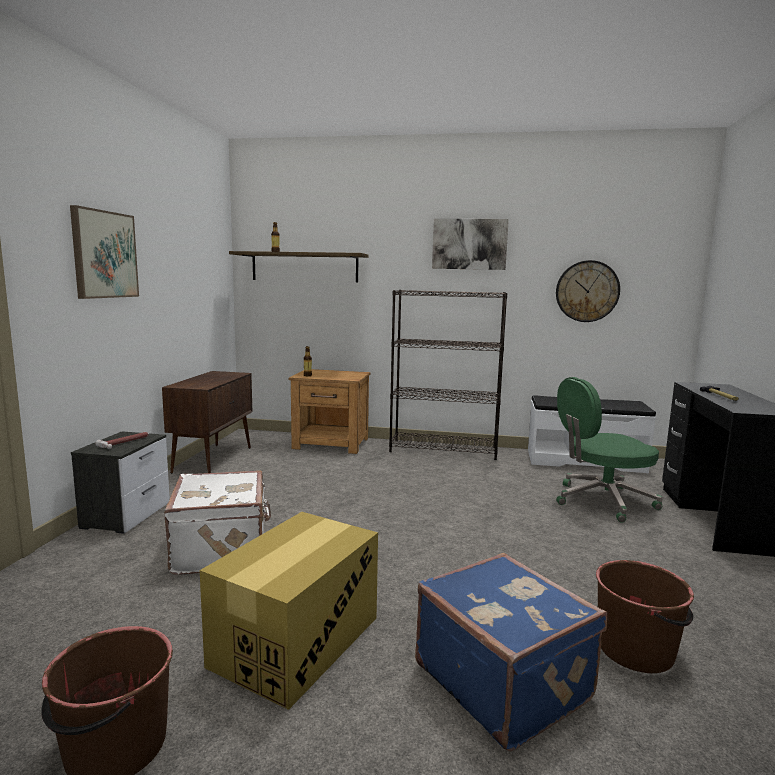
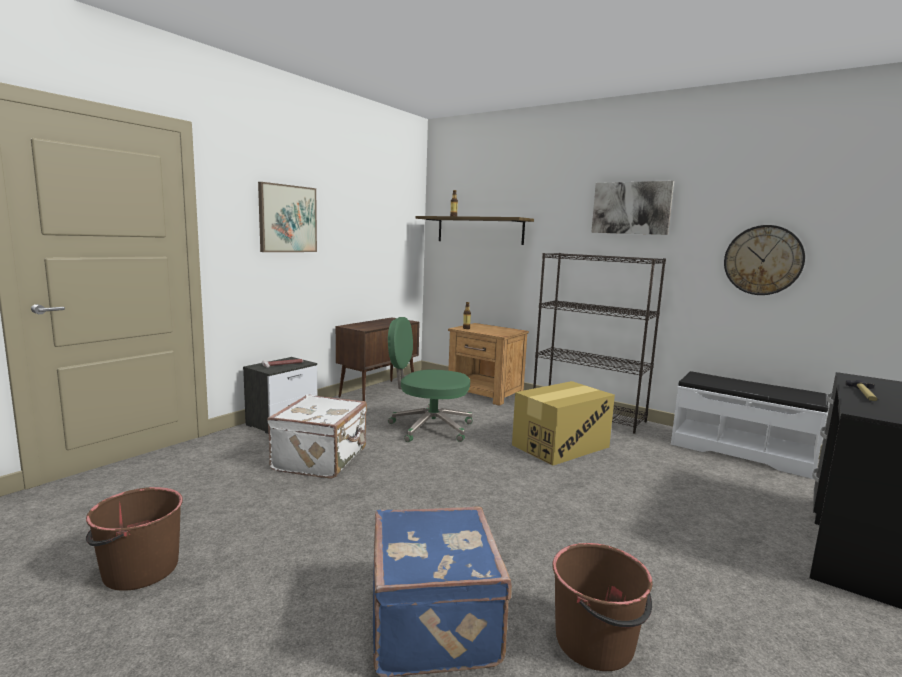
camera: 25 degrees right, 0 degrees up
(296, 641) = (307, 539): cardboard box -> cardboard box (560, 446)
(601, 501) = (716, 495): green office chair -> green office chair (429, 427)

